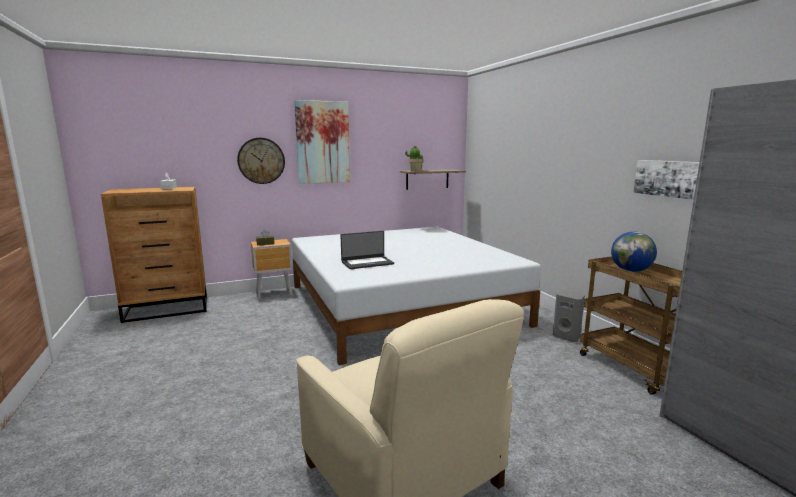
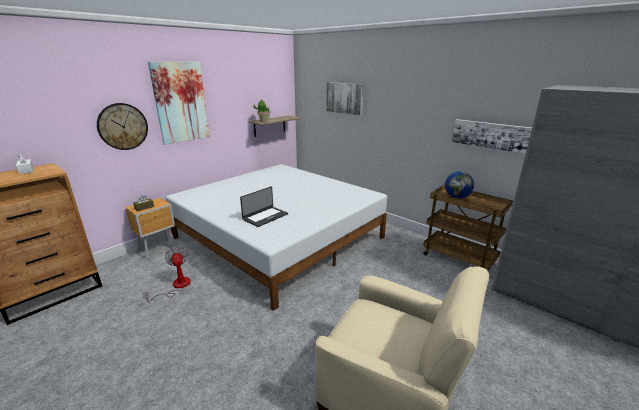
camera: 25 degrees left, 10 degrees up
(264, 325) = (176, 286): none -> fan
(513, 144) = (344, 98): none -> picture
(567, 337) = (407, 241): grey speaker -> none

